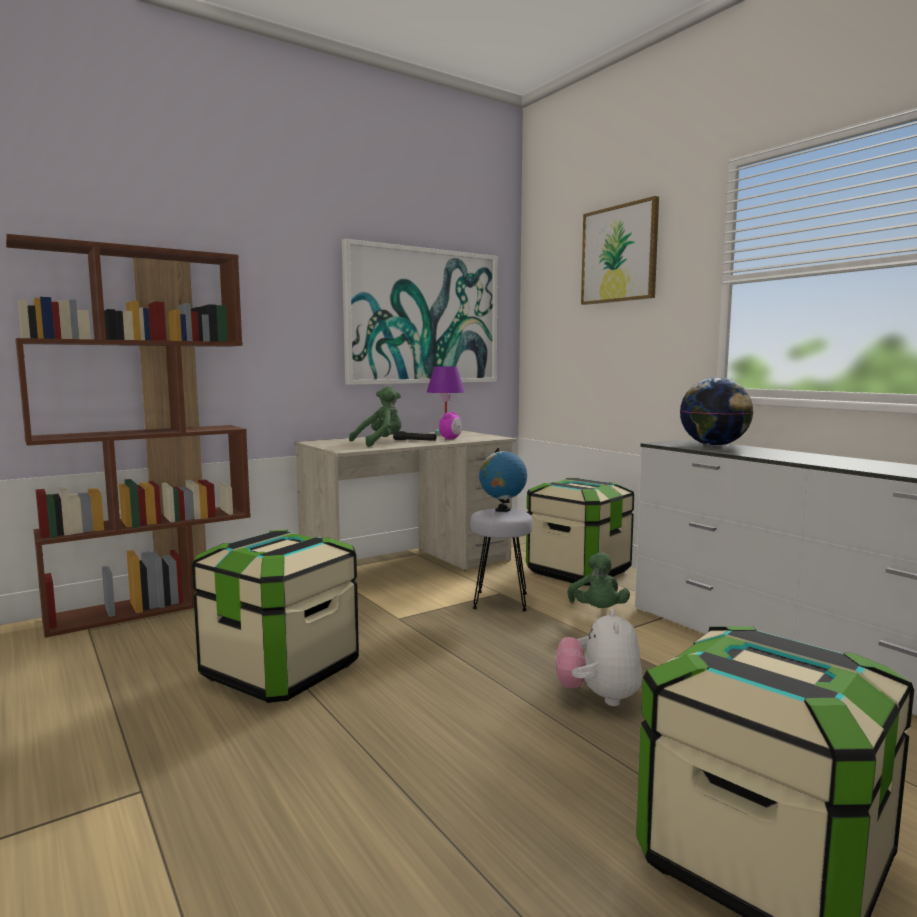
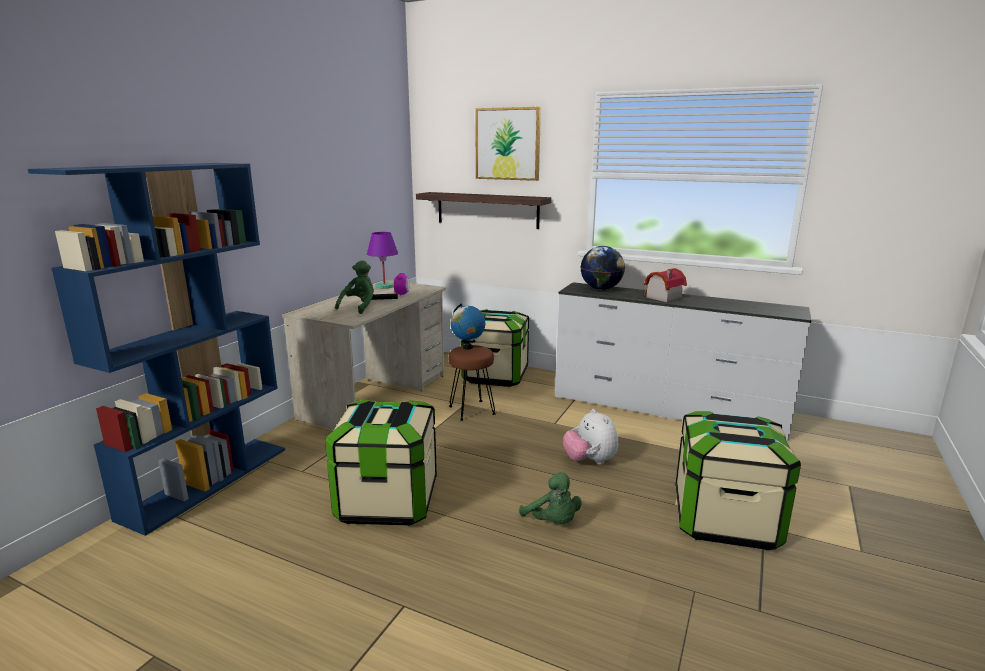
camera: 30 degrees left, 10 degrees up
(154, 606) = (207, 481): brown bookcase -> blue bookcase
(423, 316) = (355, 190): picture -> none
(500, 601) = (471, 411): grey stool -> brown stool
(594, 345) = (487, 210): none -> shelf
(598, 611) = (536, 404): green plush toy -> green plush toy (553, 522)
(801, 457) = (661, 297): none -> toy house

